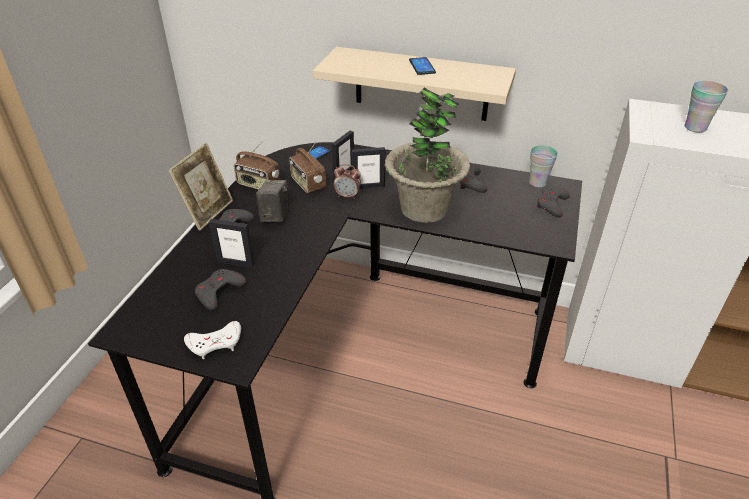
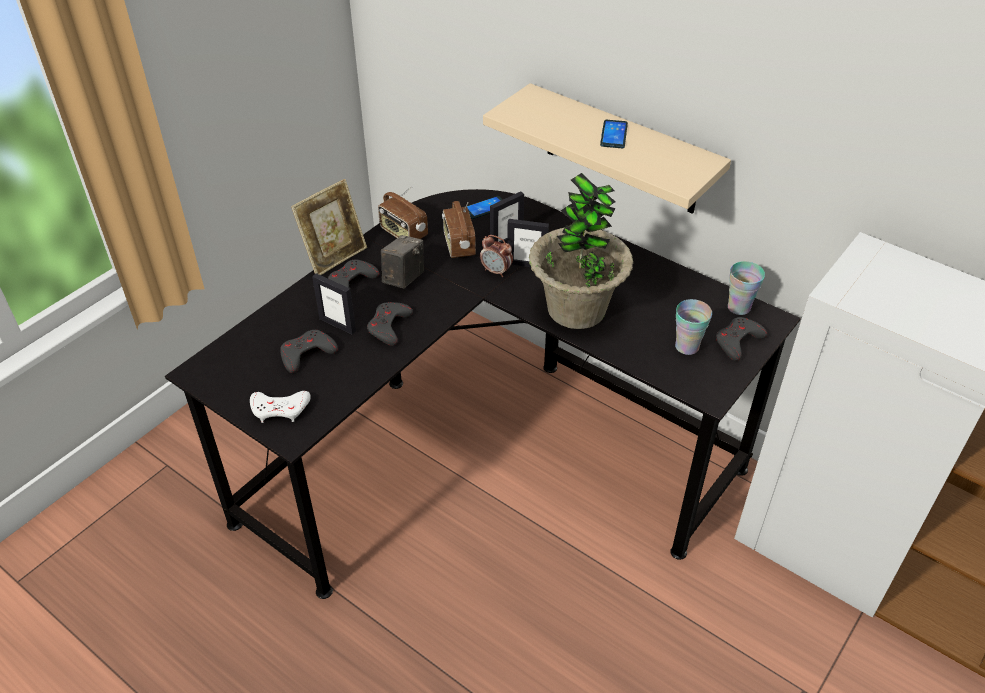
camera: 20 degrees right, 5 degrees up
(470, 183) = (653, 288): grey game controller -> grey game controller (389, 326)
(695, 127) = (912, 294): cup -> cup (687, 347)

